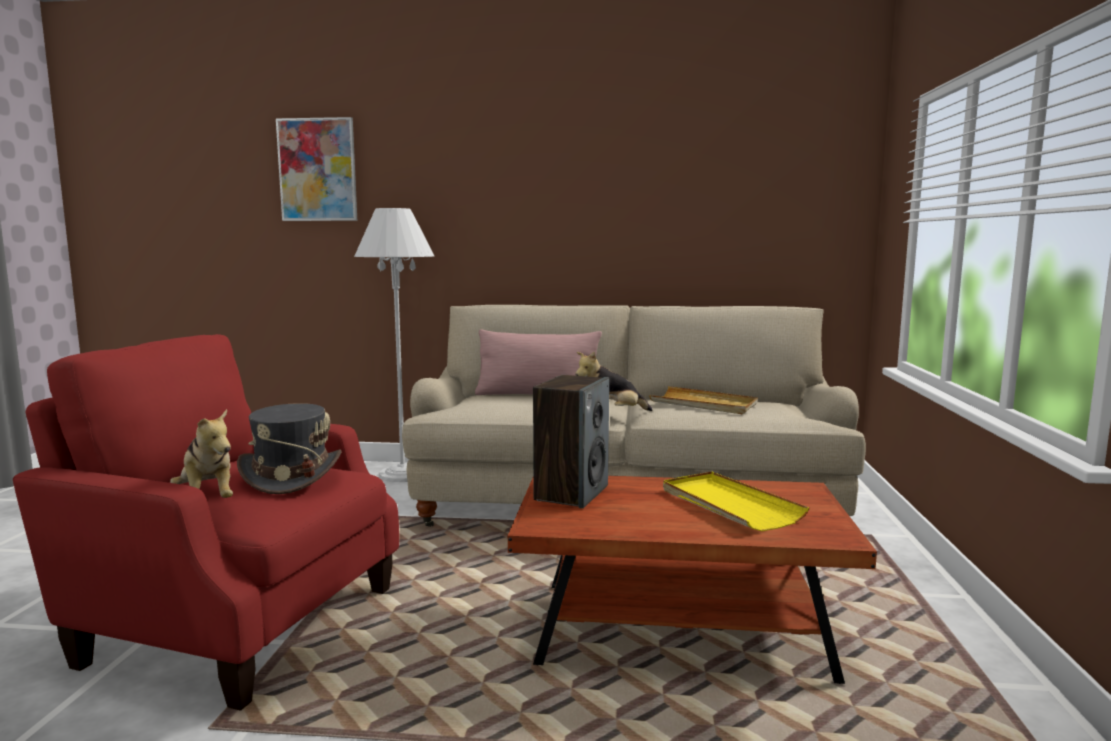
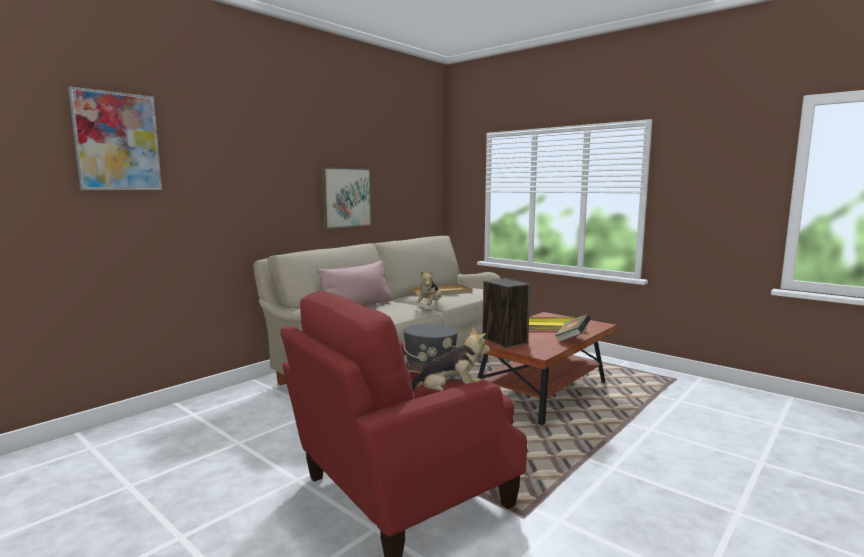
camera: 55 degrees left, 0 degrees up
(403, 474) = (236, 397): white floor lamp -> none
(621, 233) = (346, 197): none -> picture
(672, 532) = (572, 339): none -> book

